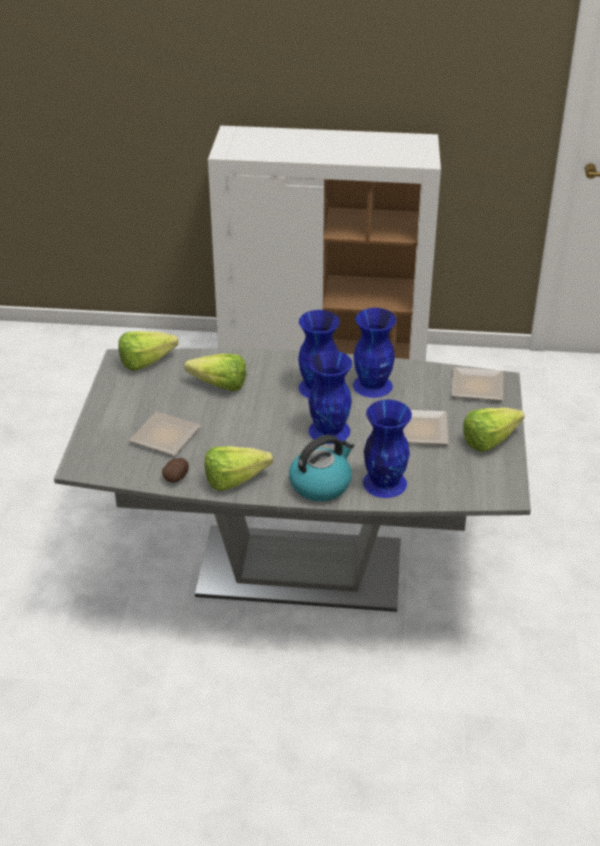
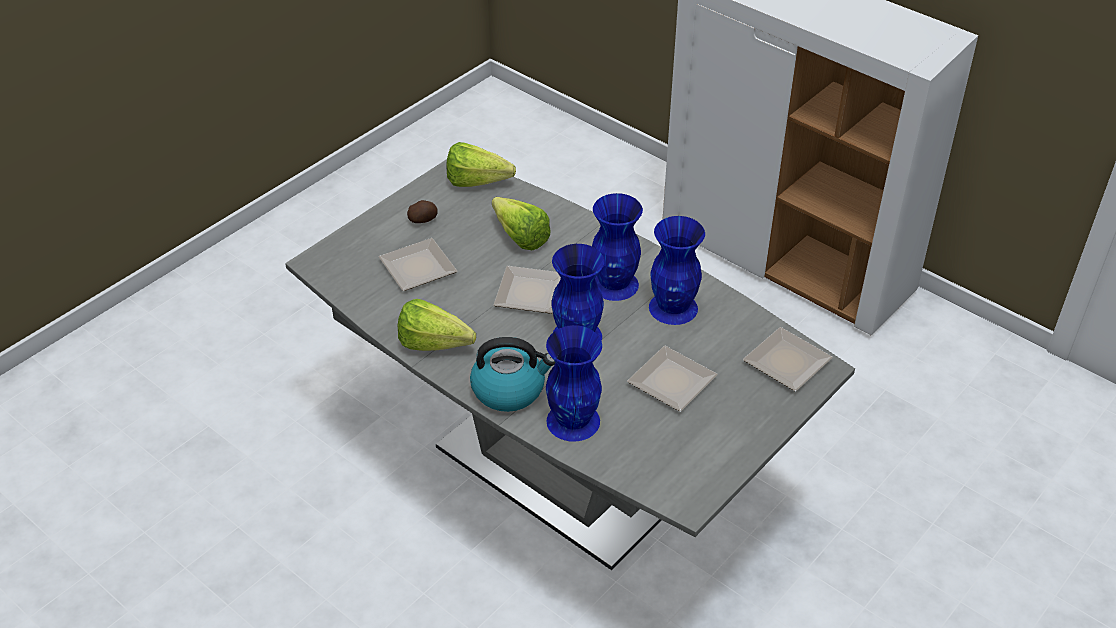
camera: 35 degrees right, 5 degrees up
(177, 477) = (386, 315): potato -> potato (423, 220)
(264, 417) = (528, 291): none -> plate
(494, 440) = (740, 433): lettuce -> none

